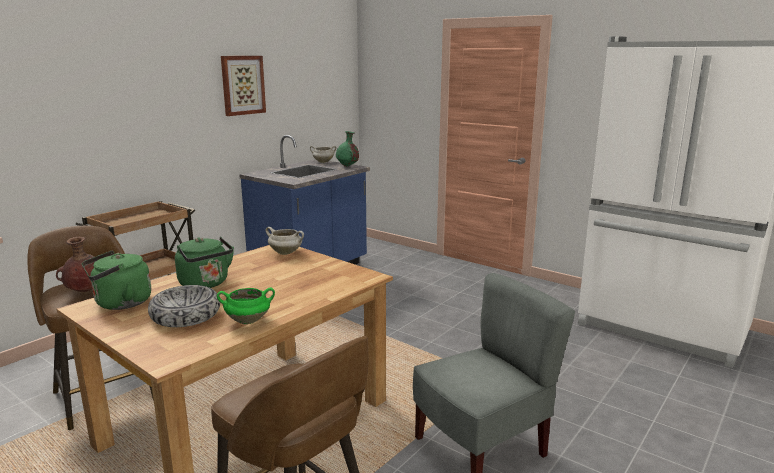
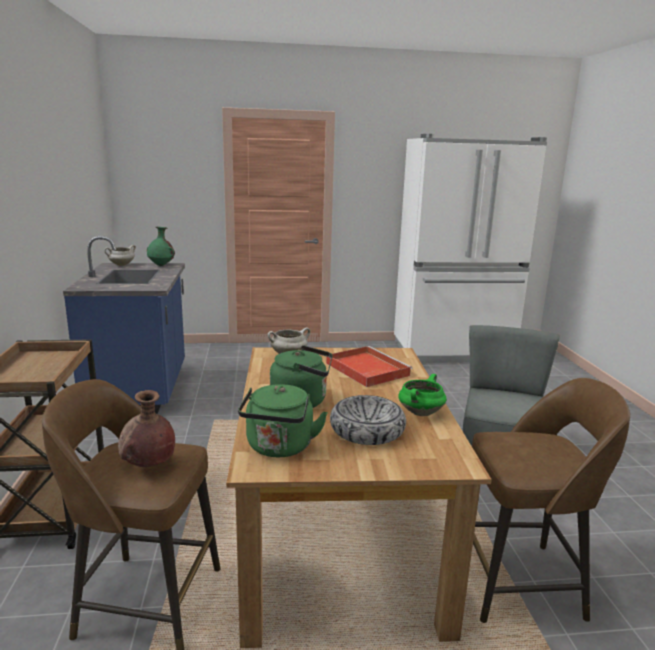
camera: 45 degrees left, 0 degrees up
(242, 85) = (50, 176): picture -> none
(306, 279) = (366, 369): none -> red tray

